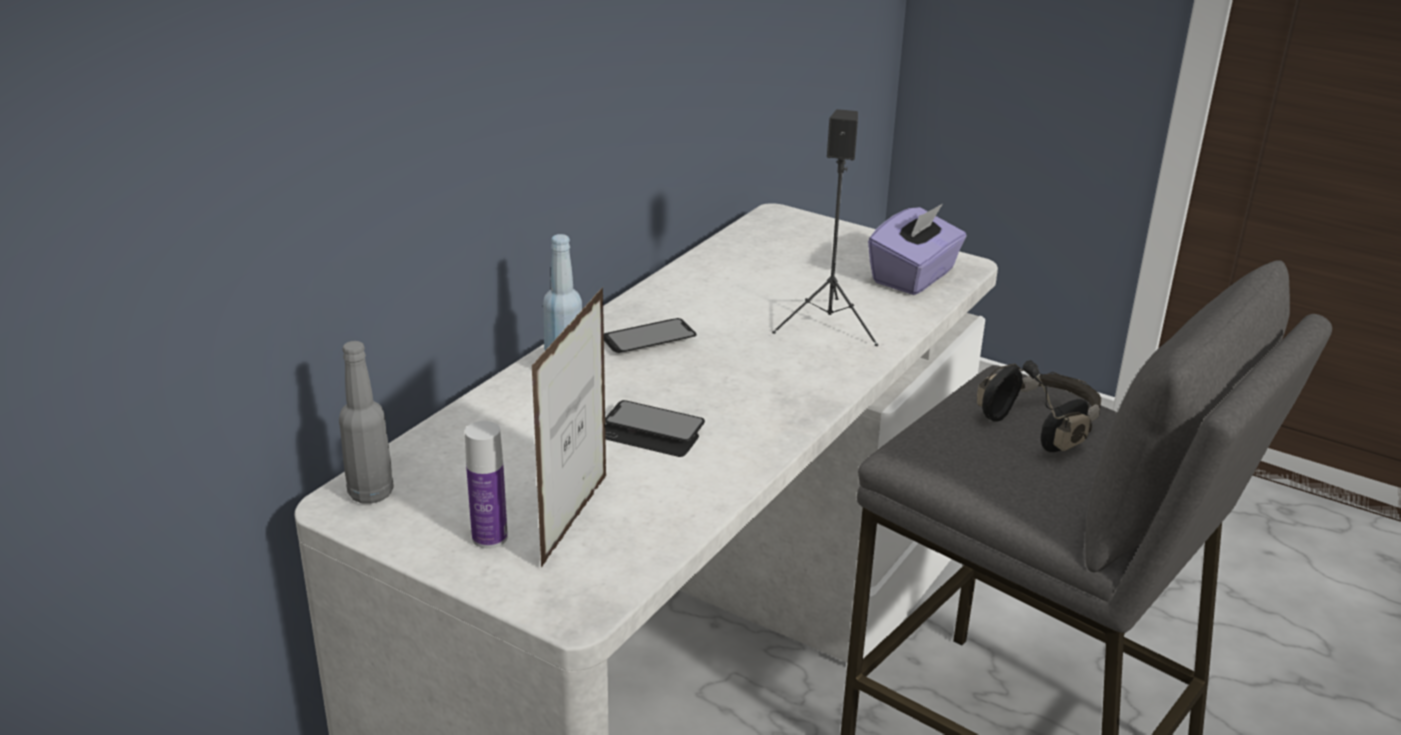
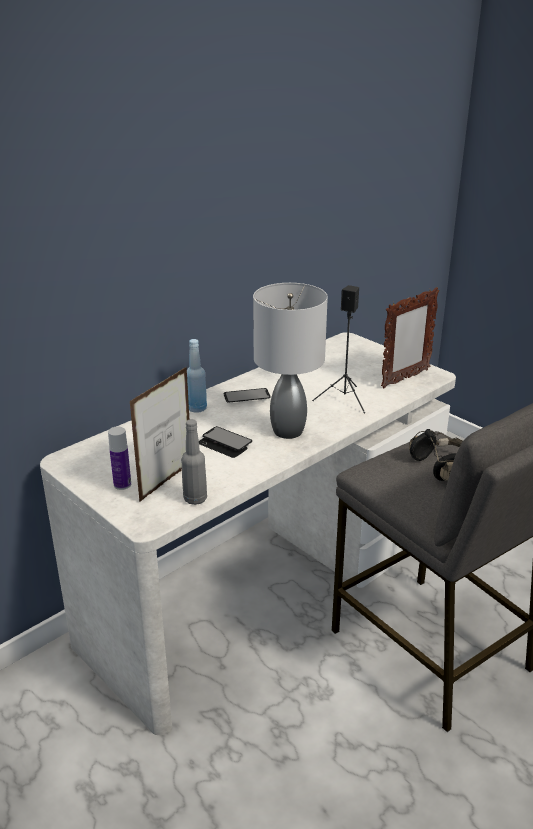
camera: 15 degrees right, 0 degrees up
(371, 493) = (78, 456): grey bottle -> grey bottle (195, 499)
(758, 393) = (288, 430): none -> grey table lamp
(914, 277) = (405, 379): purple tissue box -> picture frame

